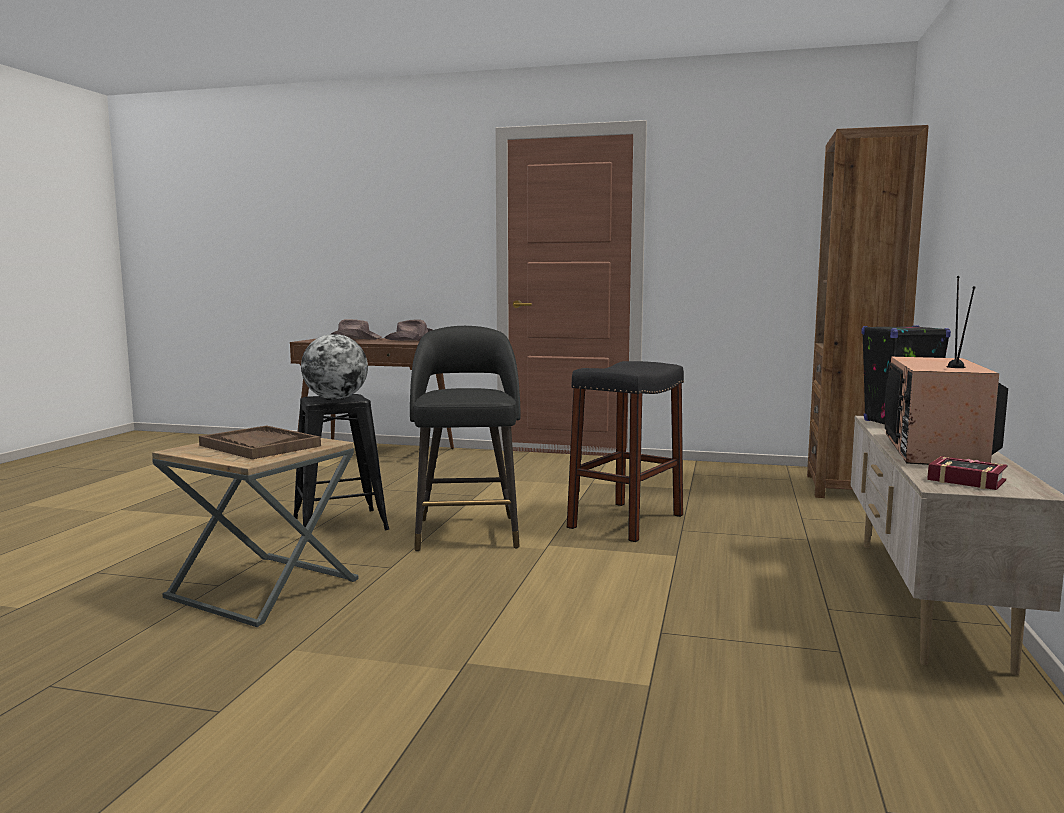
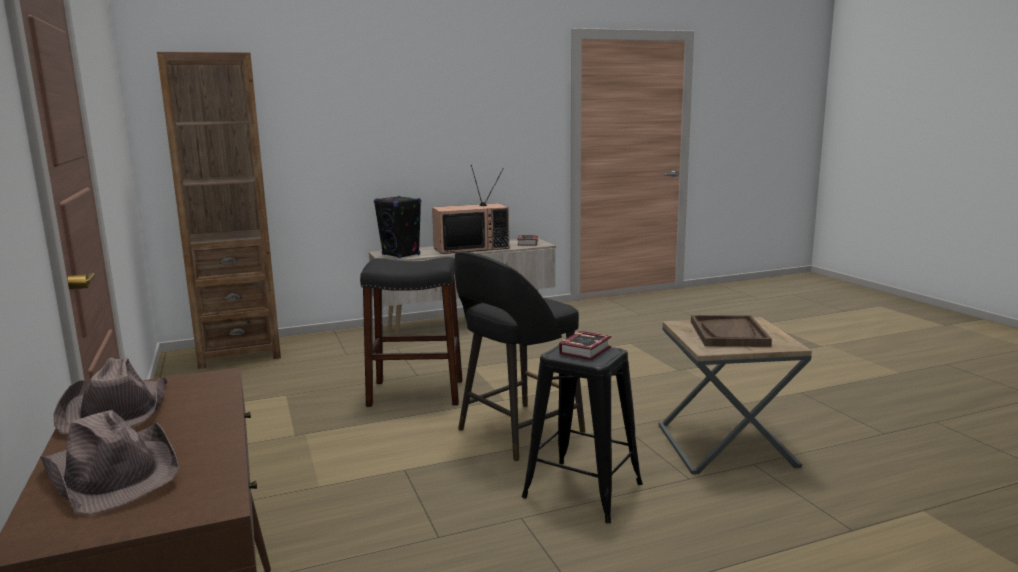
camera: 125 degrees left, 5 degrees up
(336, 399) = (587, 350): globe -> book

